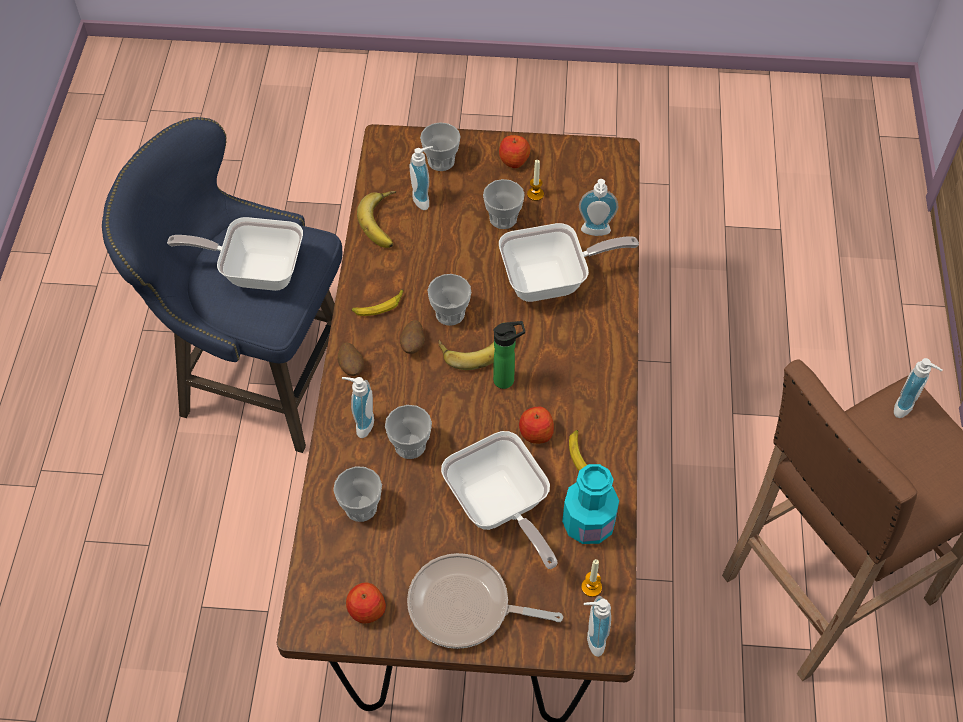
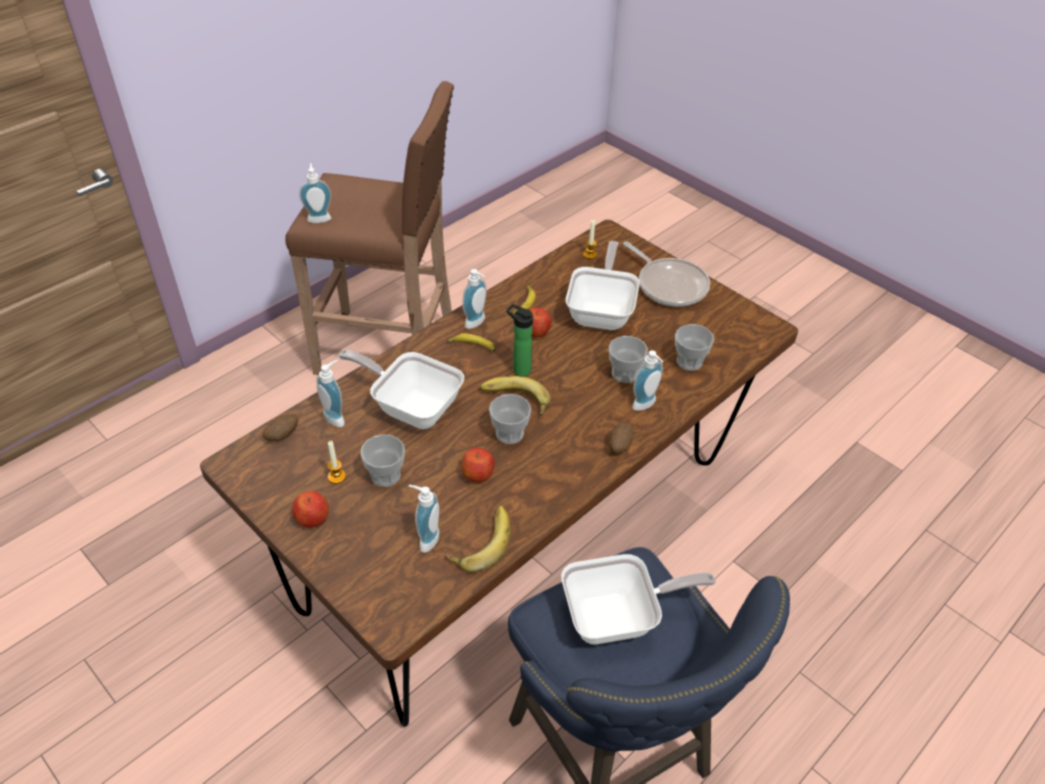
camera: 140 degrees left, 10 degrees down
(255, 271) = (618, 617): frying pan -> frying pan turned 60 degrees counterclockwise
(366, 610) = (729, 315): apple -> apple (478, 474)
(378, 306) = (556, 475): banana -> banana (472, 346)
(413, 345) = (559, 431): potato -> potato (282, 435)
(441, 161) = (370, 564): cup -> none
(588, 523) = (558, 277): turquoise bottle -> none
(592, 639) = (614, 238): soap dispenser -> soap dispenser (477, 323)

